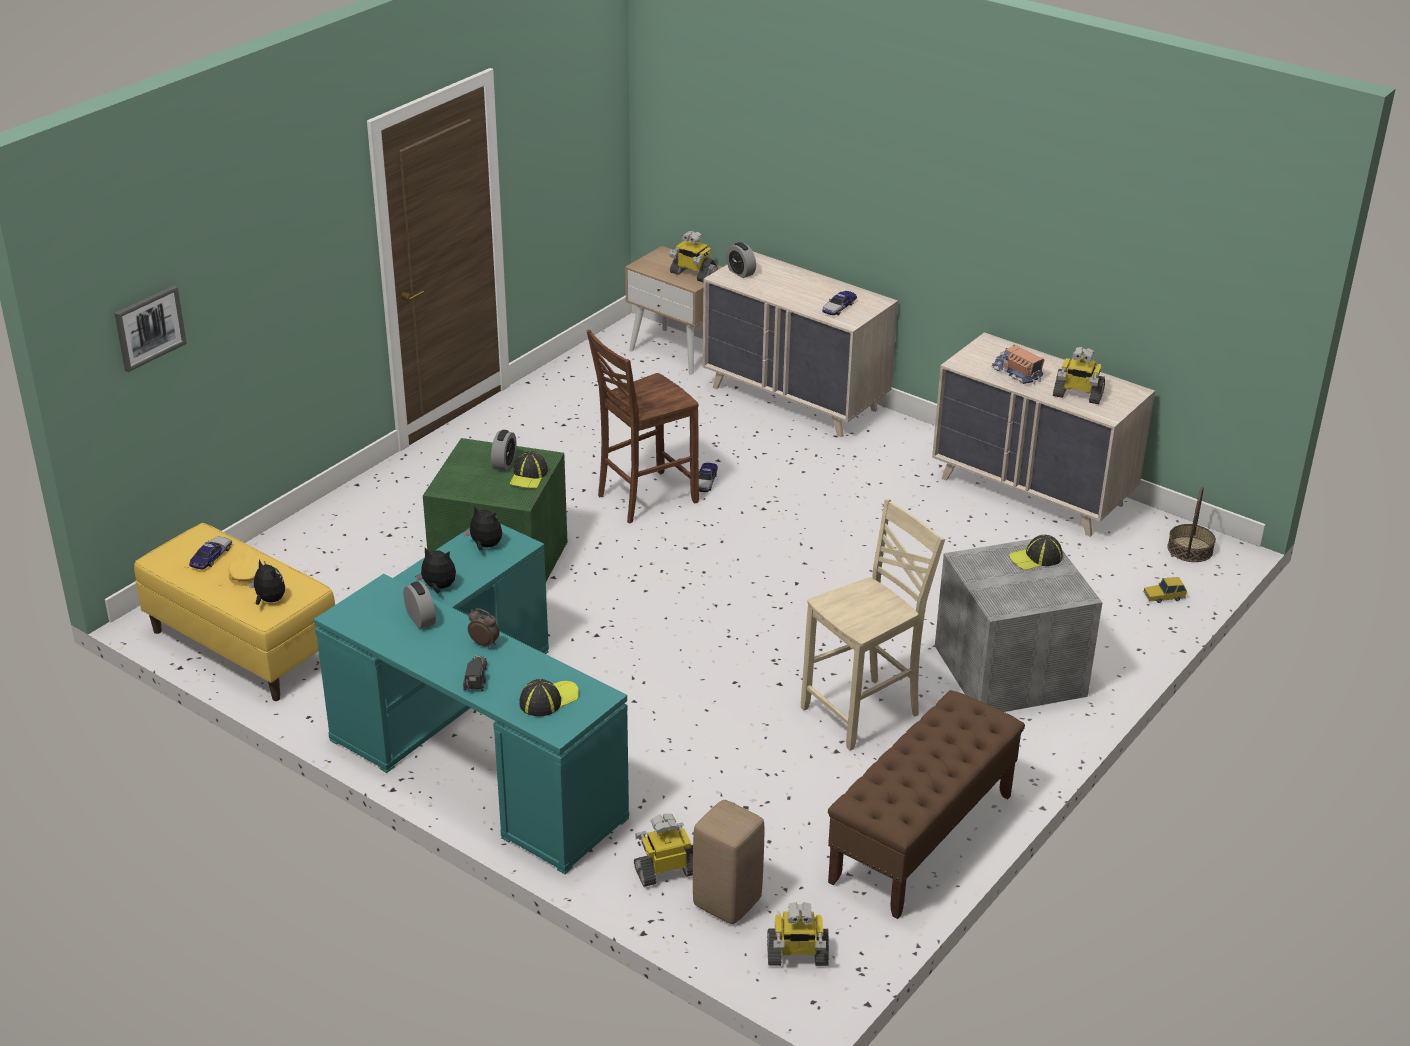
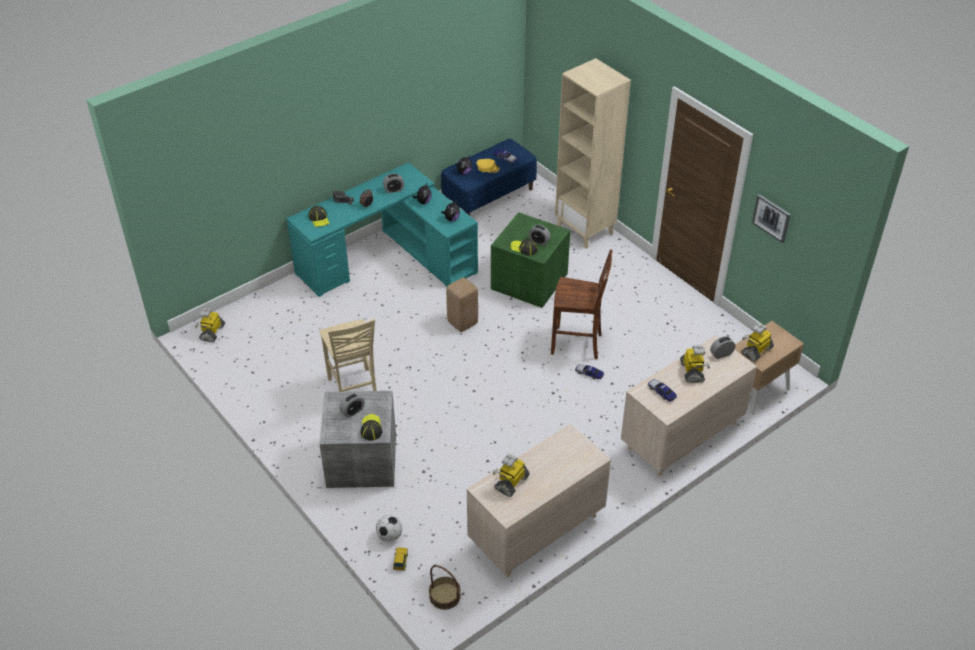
camera: 105 degrees right, 10 degrees up
(149, 327) = (557, 67): picture -> picture (771, 218)
(241, 646) = (489, 196): yellow bench -> blue bench
(337, 521) = (585, 230): none -> beige bookcase
(644, 498) = (577, 344): brown chair -> brown chair turned 120 degrees clockwise
(666, 870) = (281, 303): toy robot -> toy robot (692, 372)
(728, 902) = (252, 318): beige stool -> beige stool (462, 323)
(921, 839) = (256, 389): brown bench -> none
(1014, 582) = (352, 411): none -> alarm clock
(1016, 374) = (547, 458): toy truck -> none
(1130, 614) = (389, 536): none -> football

